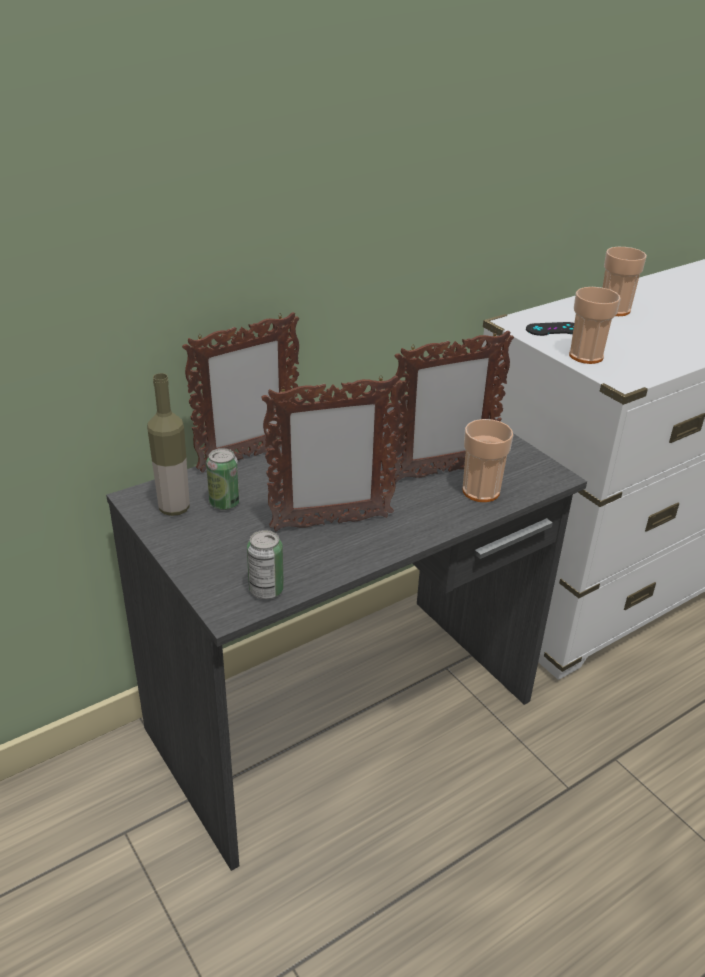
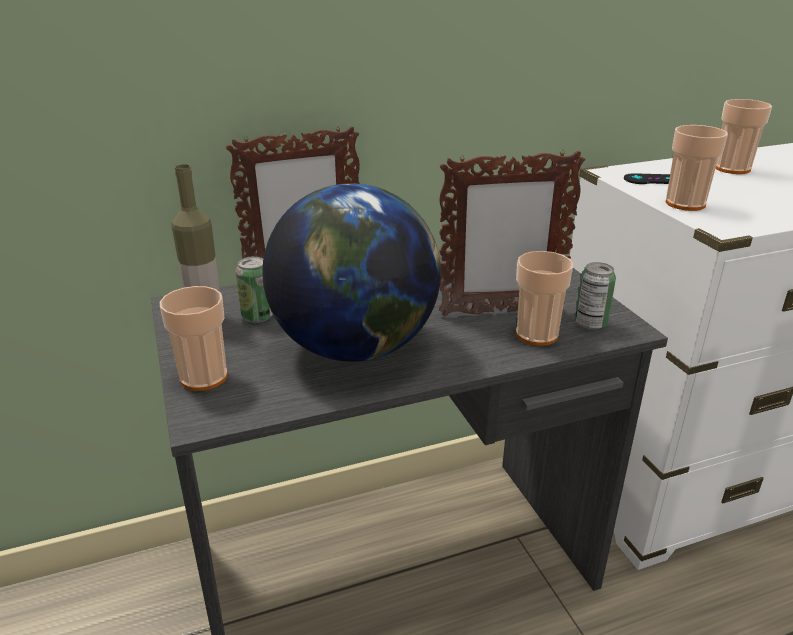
camera: 15 degrees right, 5 degrees down
(209, 571) = (204, 377): none -> cup
(266, 590) = (251, 404): can -> can (590, 323)
(330, 523) = (356, 347): picture frame -> globe

